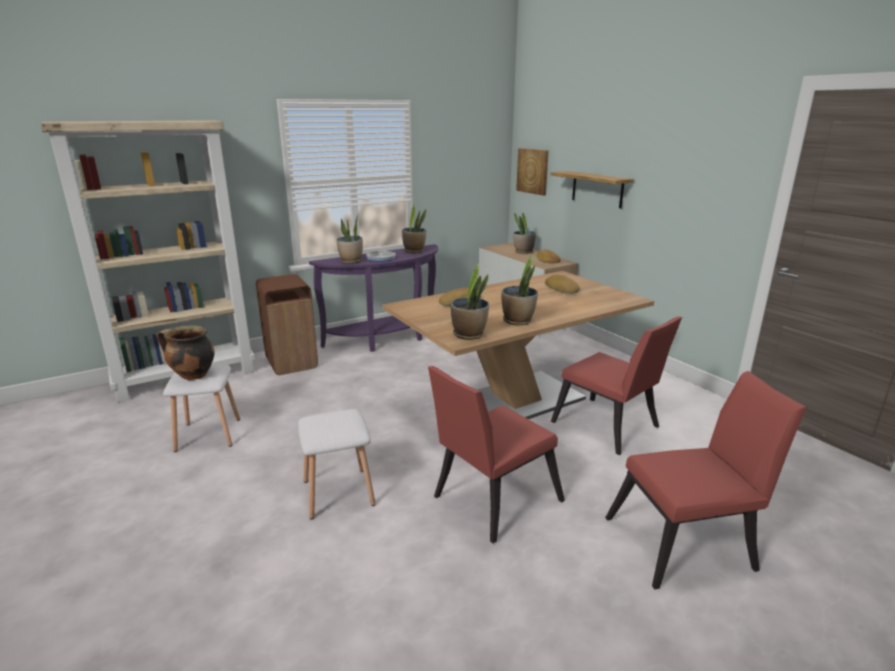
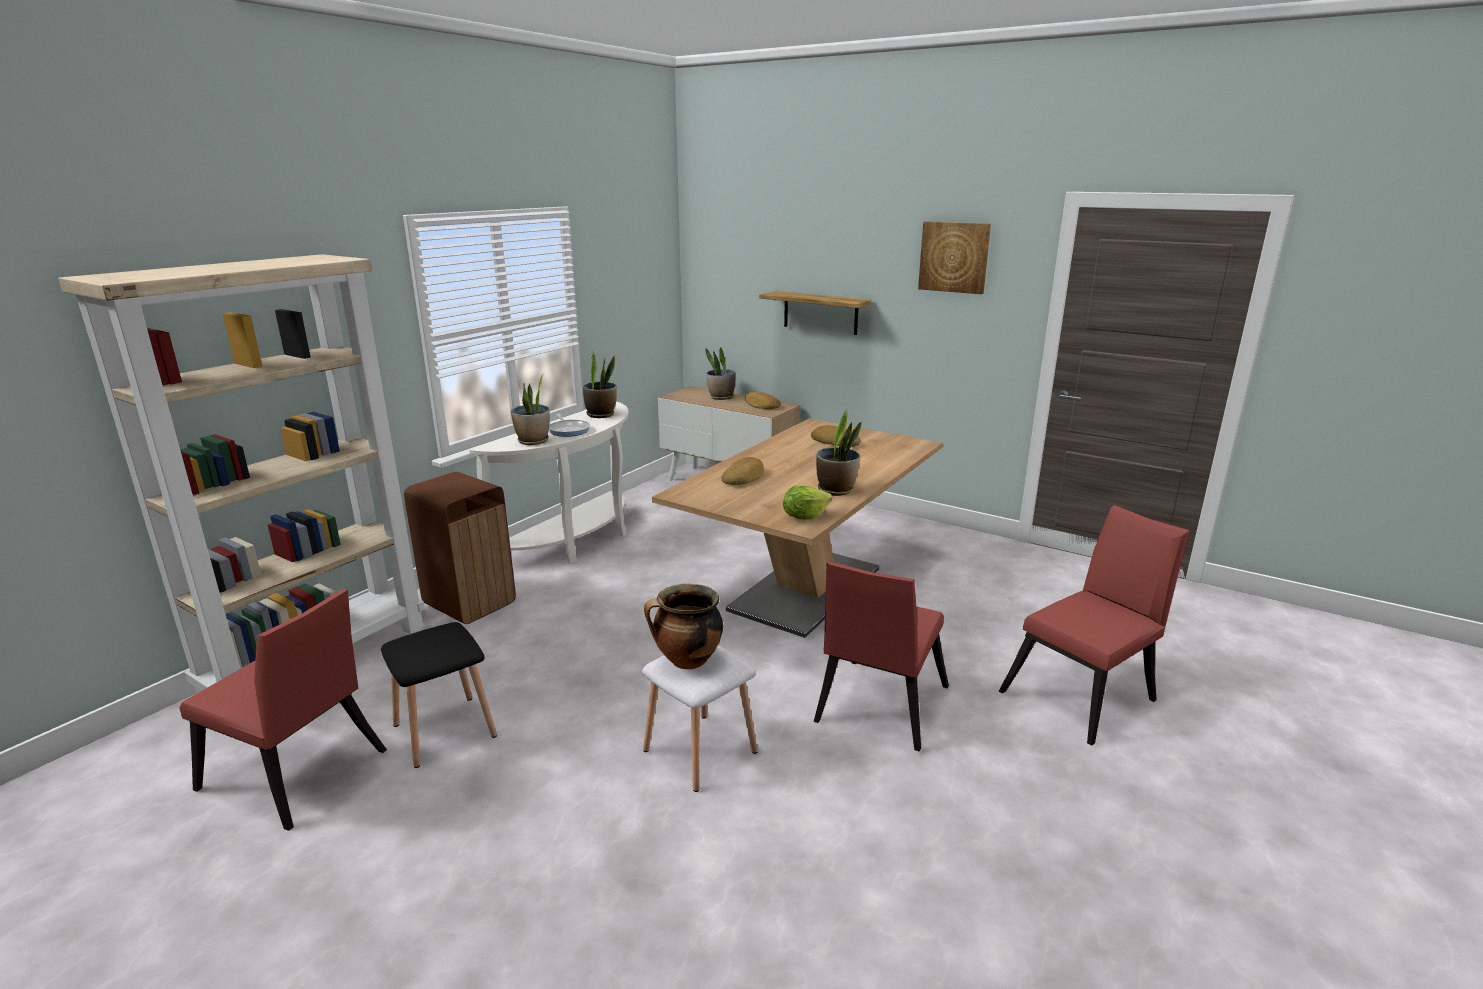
camera: 25 degrees left, 0 degrees up
(192, 375) = (427, 648): cooking pot -> cooking pot (687, 661)
(209, 434) = (446, 729): white stool -> black stool
(387, 339) = (577, 542): purple console table -> white console table
(469, 334) = (804, 516): potted plant -> lettuce
(533, 171) = (719, 291): picture -> picture (954, 257)
(609, 428) = (928, 596): red chair -> red chair (299, 775)

